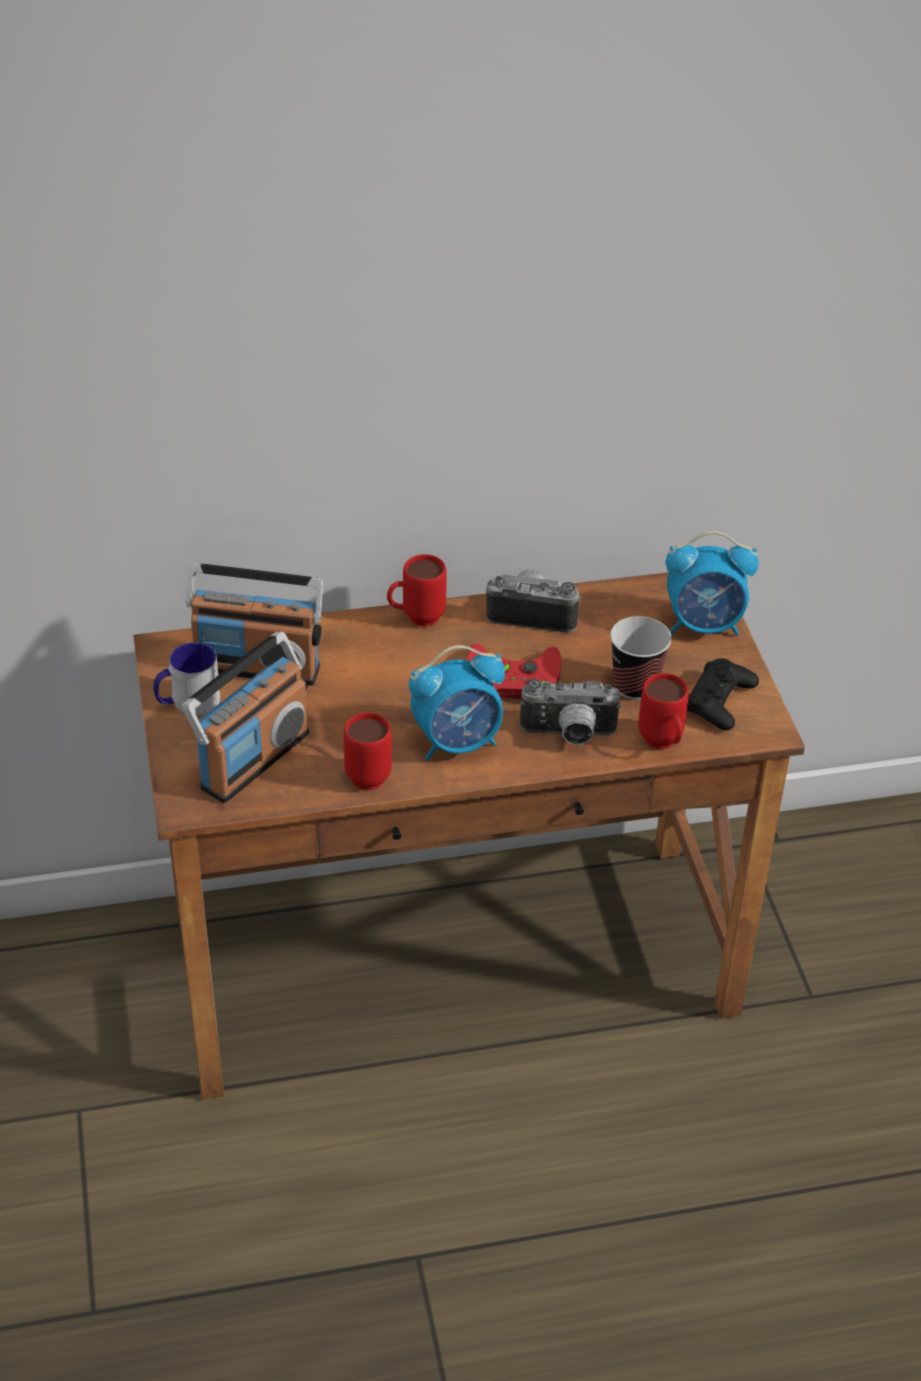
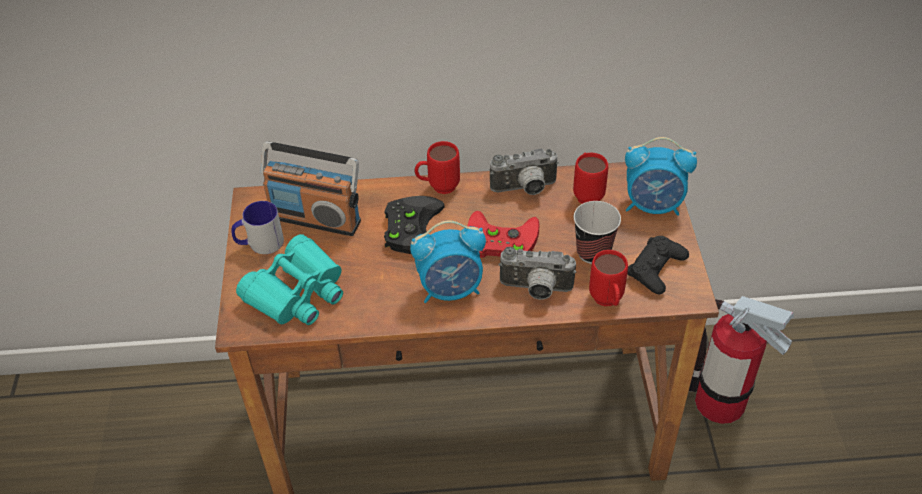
camera: 10 degrees right, 5 degrees up
(253, 759) = (297, 293): radio -> turquoise binoculars
(366, 772) = (378, 309): red mug -> red mug (587, 193)
(391, 671) = (412, 228): none -> black game controller
(533, 614) = (525, 189): camera -> camera turned 150 degrees clockwise
(800, 911) = (719, 402): none -> fire extinguisher

